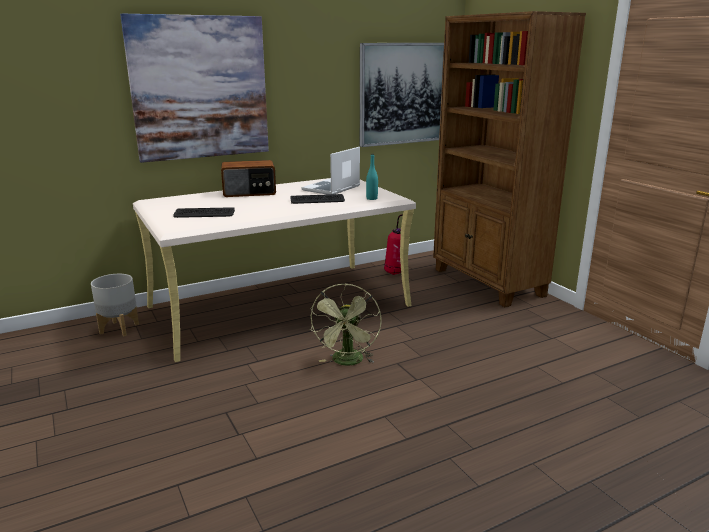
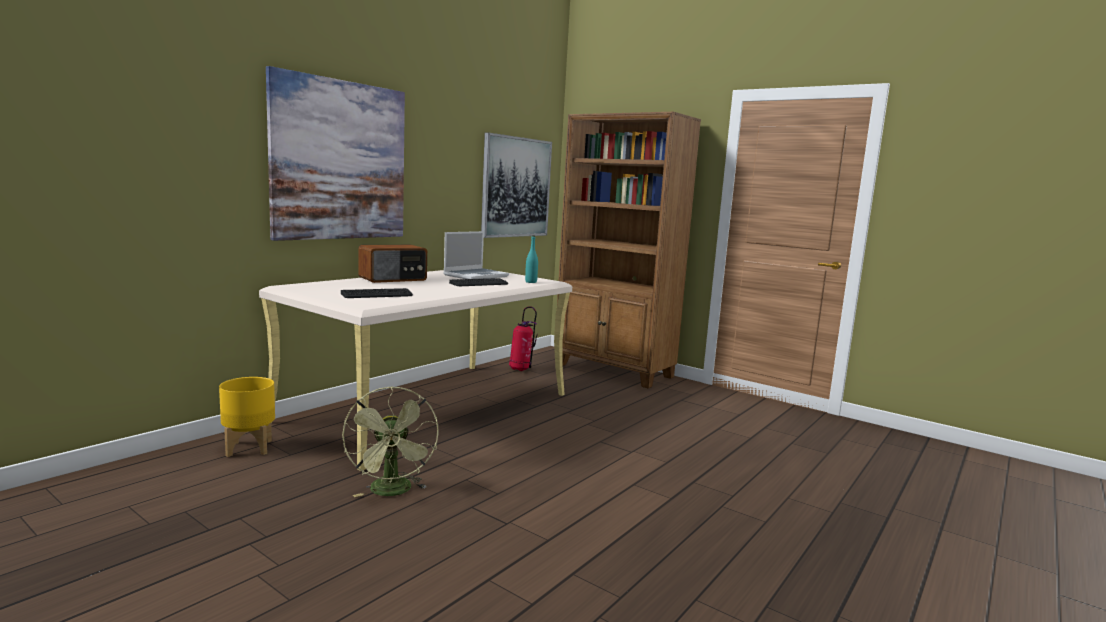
camera: 25 degrees left, 10 degrees down
(119, 328) = (249, 448): grey planter -> yellow planter
(331, 188) = (476, 275): laptop -> laptop turned 150 degrees counterclockwise
(347, 362) = (552, 446): green fan -> green fan (392, 492)

